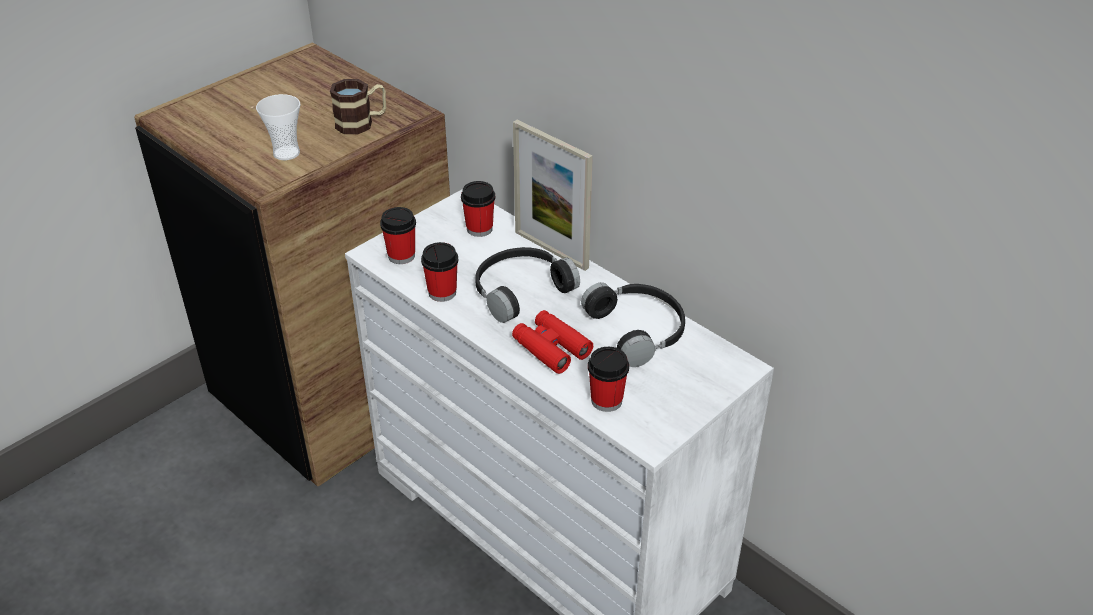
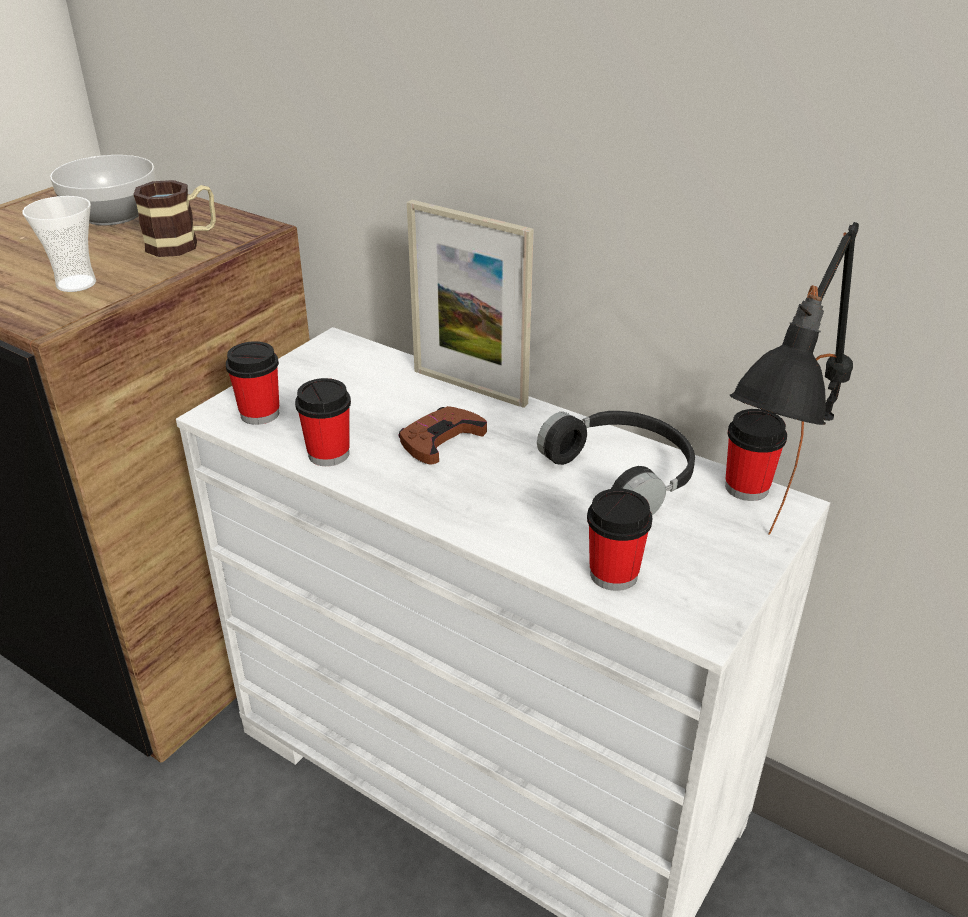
camera: 10 degrees left, 5 degrees down
(314, 90) = (110, 215): none -> bowl
(479, 229) = (364, 371): cup -> cup (746, 487)
(520, 290) = (440, 440): black headphones -> brown game controller
(551, 348) = (508, 510): red binoculars -> none
(702, 421) = (765, 587): none -> black table lamp

